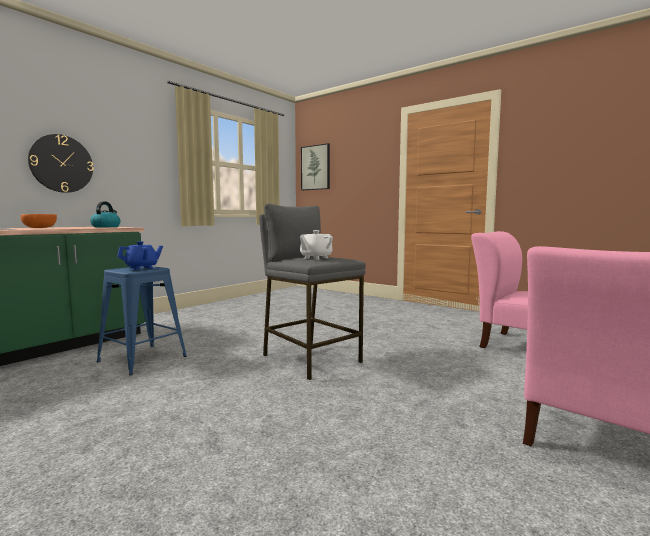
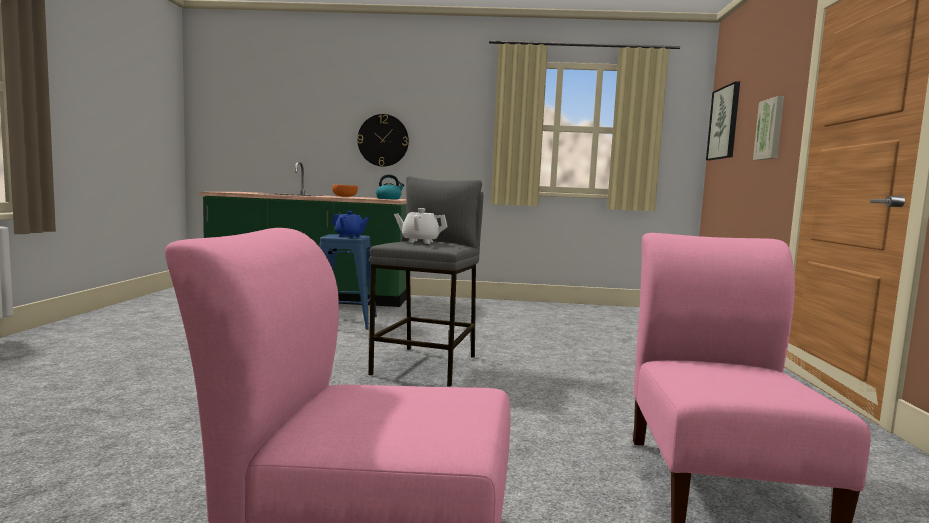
camera: 55 degrees right, 0 degrees up
(368, 174) = (770, 129): none -> picture

